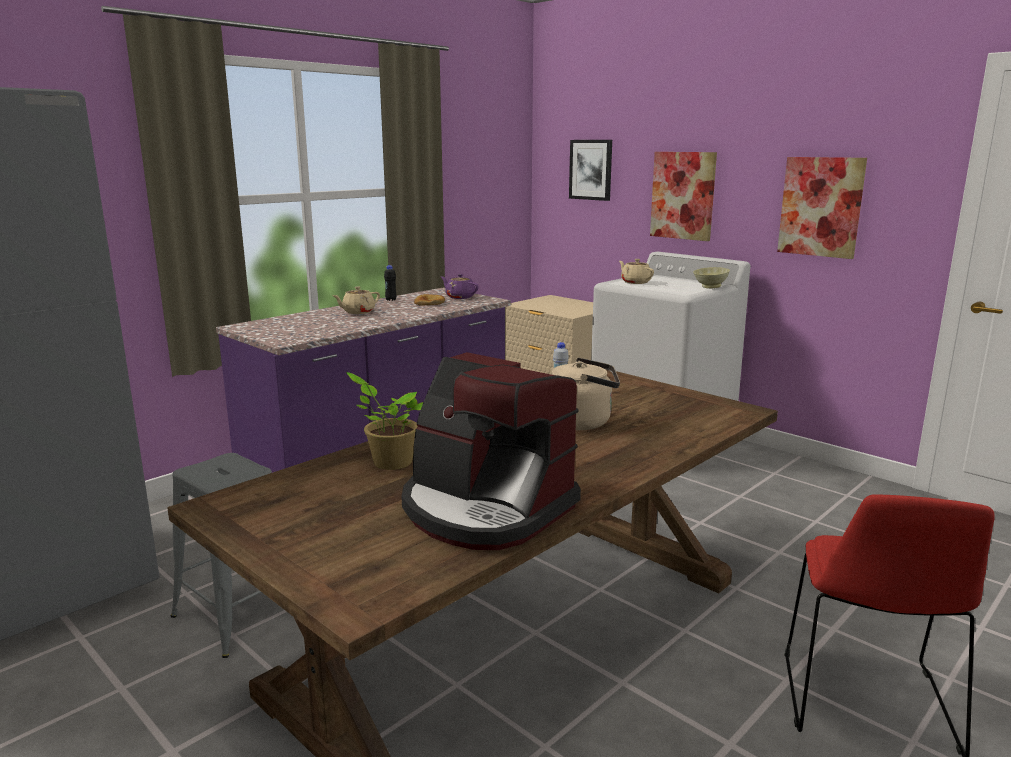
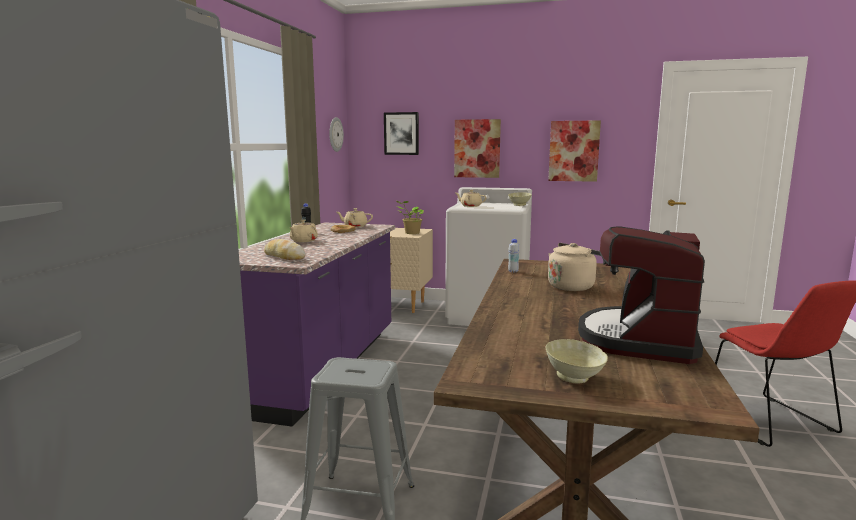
camera: 30 degrees left, 5 degrees down
(292, 331) = (284, 257): none -> bread
(307, 531) = (574, 378): none -> beige bowl
(389, 462) = (519, 328): potted plant -> potted plant (411, 233)
(459, 297) = (355, 226): purple teapot -> beige teapot
(485, 509) = (639, 339): coffee machine -> coffee machine turned 105 degrees clockwise
(502, 170) = (335, 134): none -> wall clock

